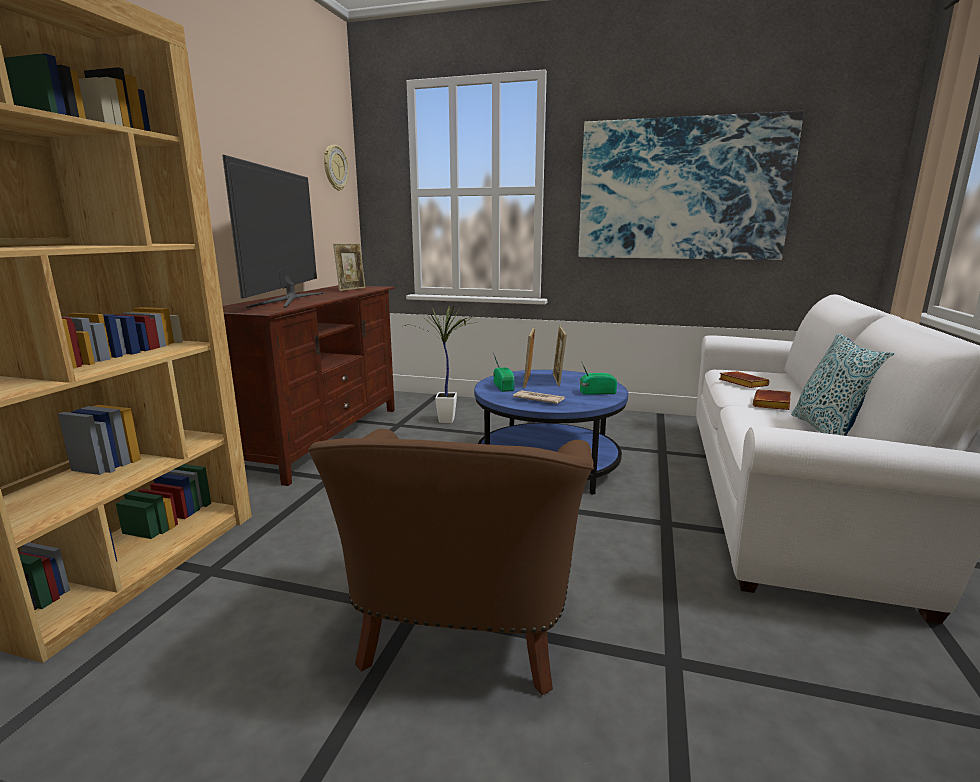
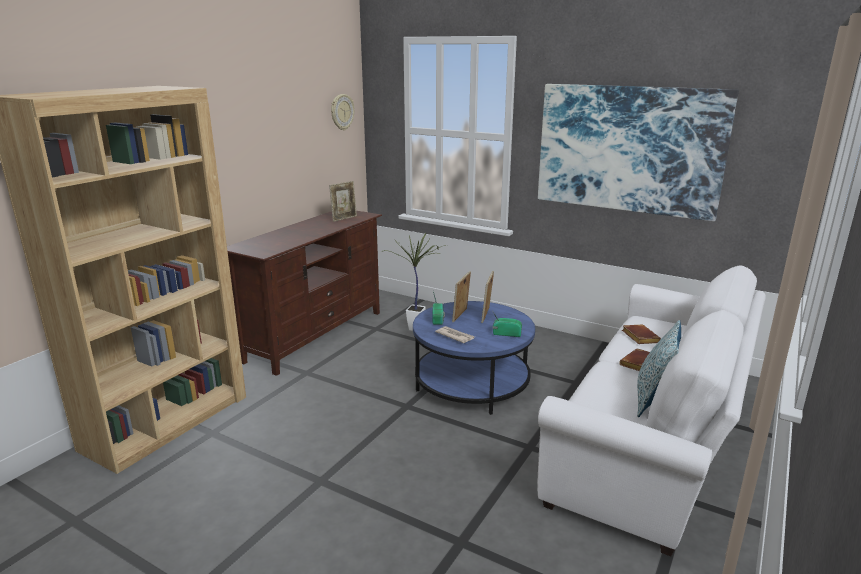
camera: 15 degrees right, 5 degrees up
(288, 299) = (288, 235): television -> none
(464, 629) = (345, 497): brown armchair -> none

